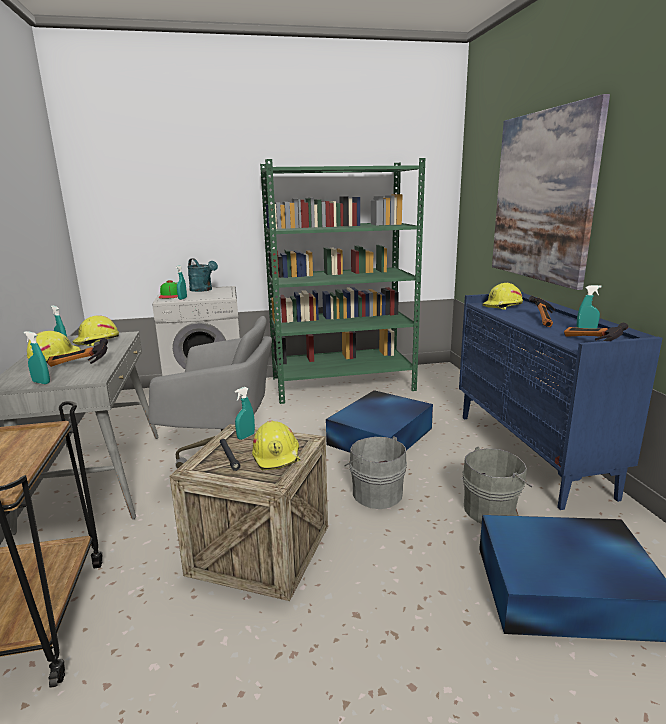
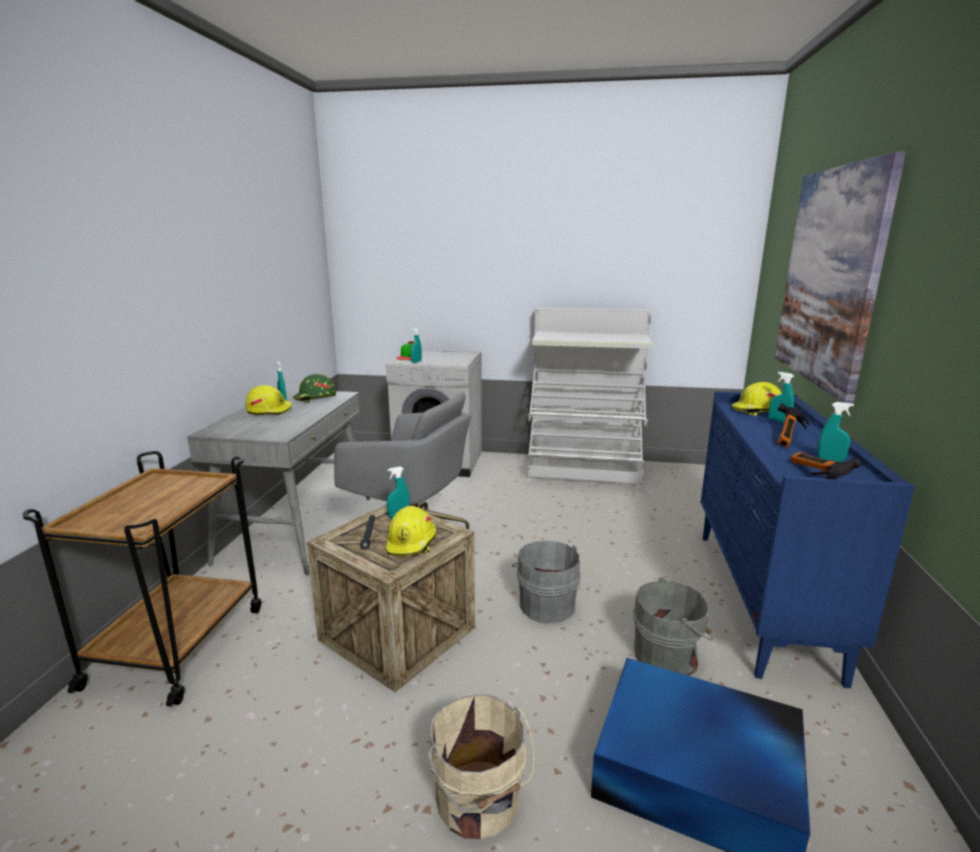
camera: 20 degrees right, 0 degrees up
(41, 382) = (239, 434): turquoise spray bottle -> turquoise spray bottle (778, 421)
(78, 366) = (279, 422): hammer -> none
(97, 341) = (315, 398): yellow hard hat -> green hard hat
(203, 290) = (445, 353): turquoise watering can -> none
(342, 384) = (583, 473): green bookcase -> white shoe rack
(381, 436) = (591, 541): blue storage box -> none
(421, 669) = (479, 802): none -> beige bucket

